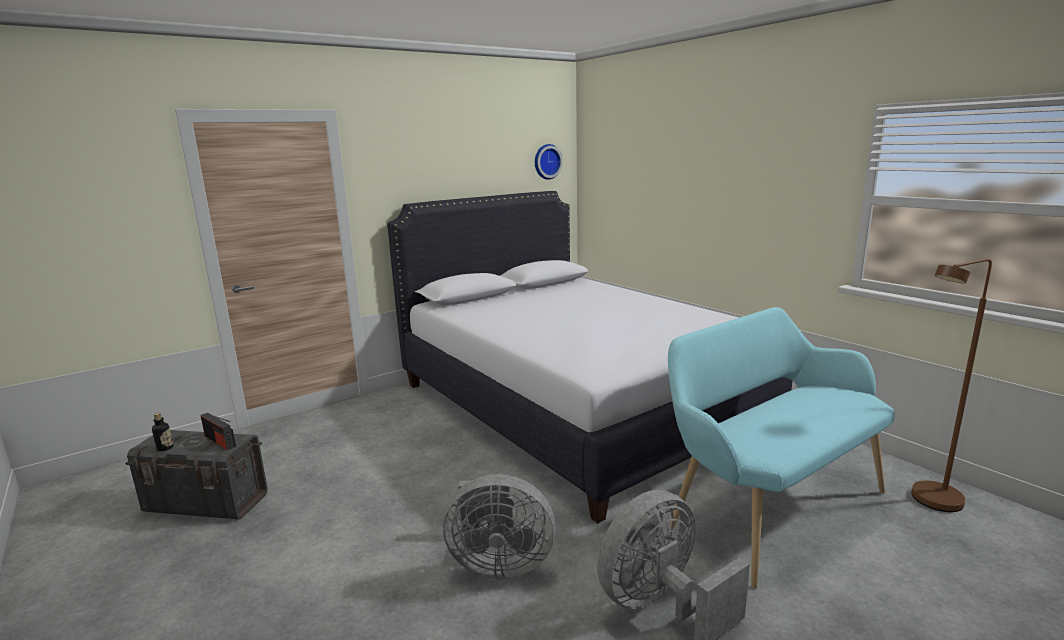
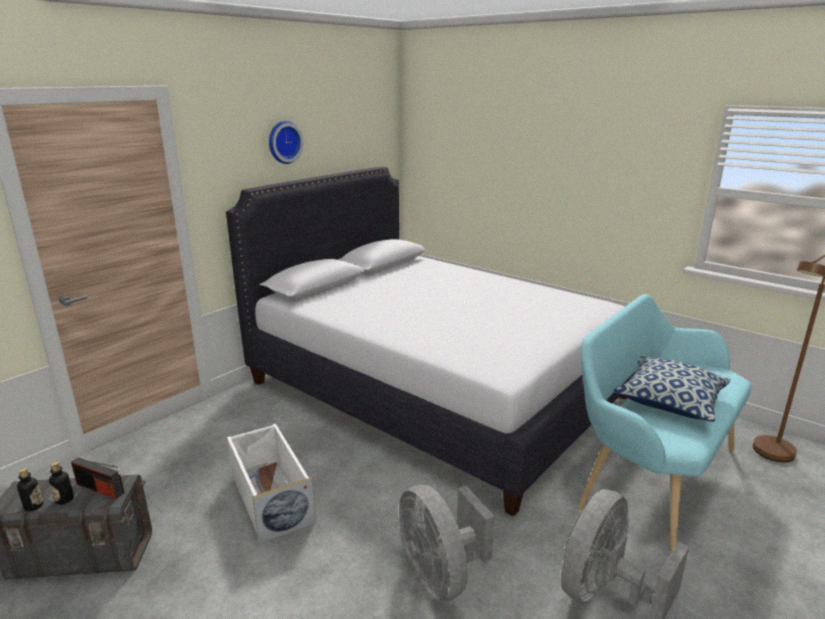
camera: 15 degrees left, 5 degrees up
(189, 446) = (64, 499): none -> bottle
(377, 479) = (270, 498): none -> white storage box
(498, 563) = (440, 575): grey fan -> grey fan turned 75 degrees clockwise
(546, 161) = (376, 136): wall clock -> wall clock (283, 142)
(779, 417) = (669, 400): none -> pillow

